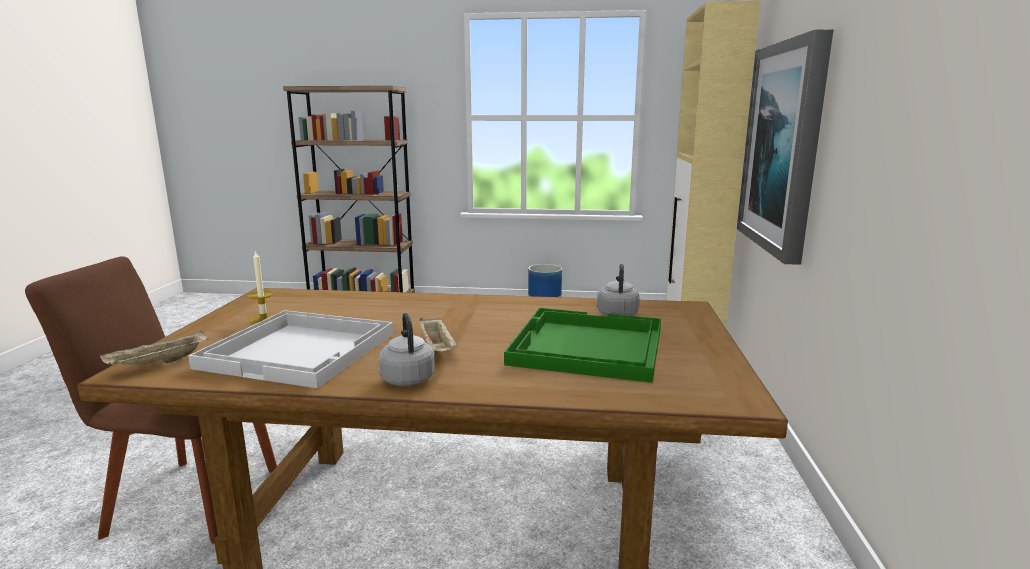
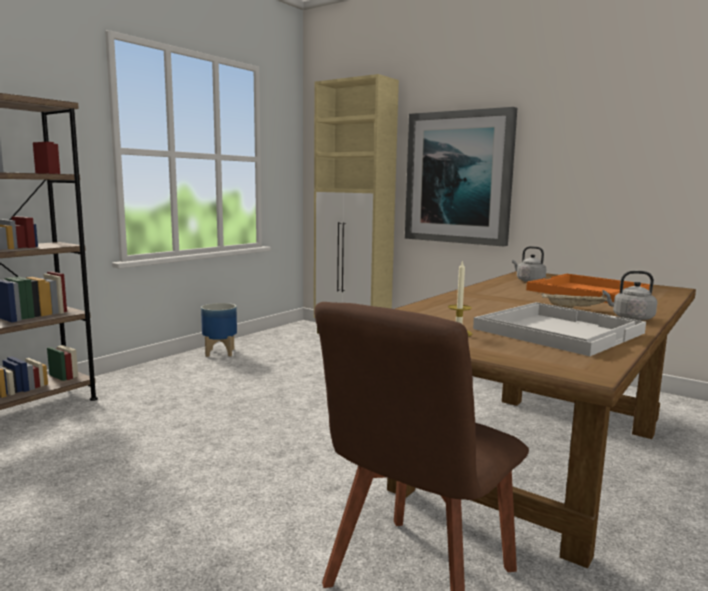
camera: 60 degrees left, 5 degrees down
(159, 363) = (570, 364): beige tray -> none
(586, 346) = (588, 291): green tray -> orange tray

